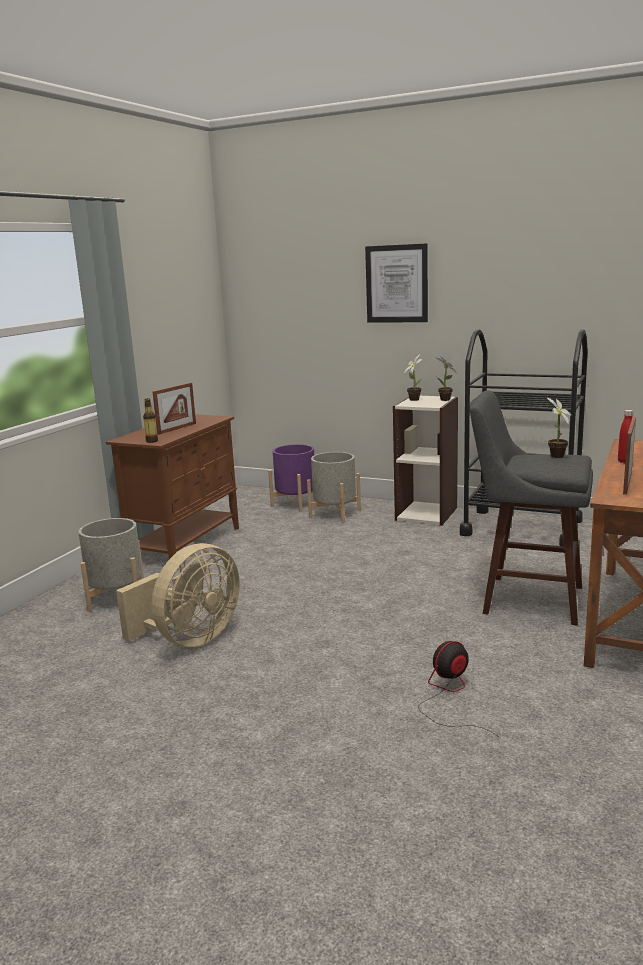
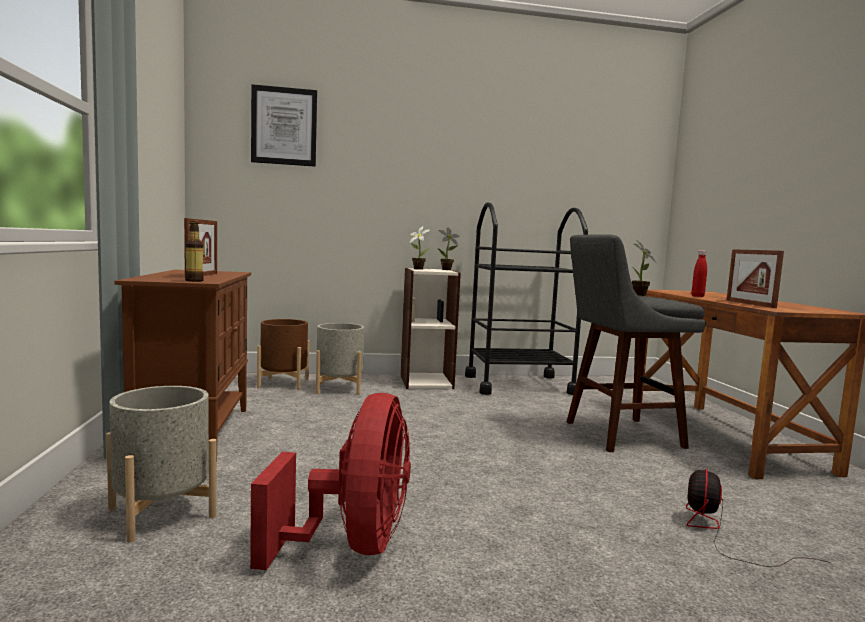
camera: 35 degrees left, 10 degrees down
(190, 639) = (353, 544): beige fan -> red fan
(296, 503) = (283, 383): purple planter -> brown planter
(397, 284) = (394, 161): picture -> picture (284, 126)

